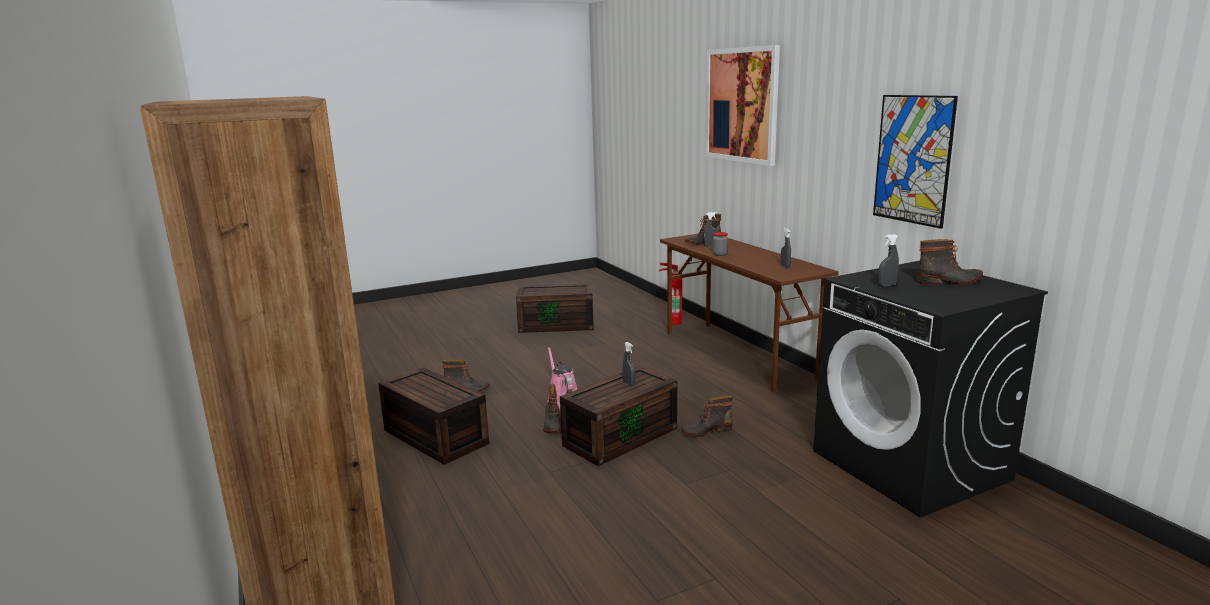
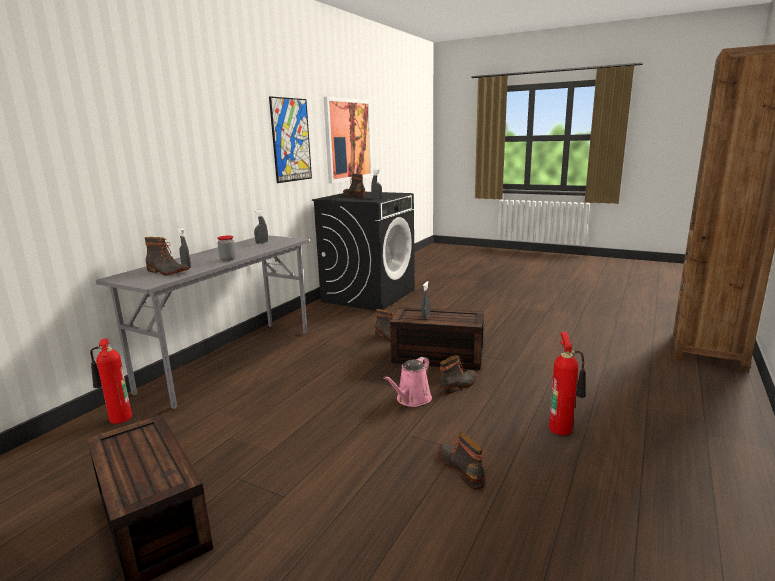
camera: 125 degrees left, 0 degrees up
(433, 437) = (562, 428): brown storage box -> fire extinguisher
(737, 355) = (230, 359): brown desk -> grey desk
(741, 105) = (118, 100): picture -> picture (348, 140)

